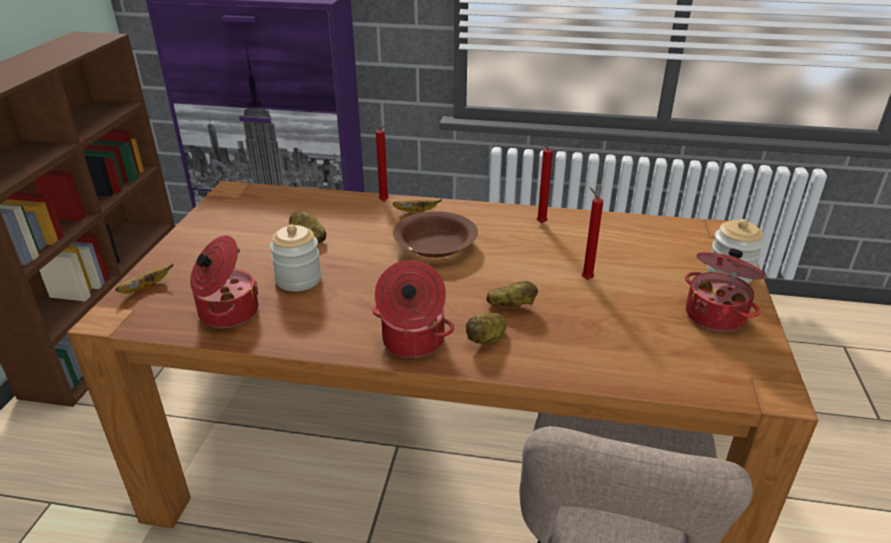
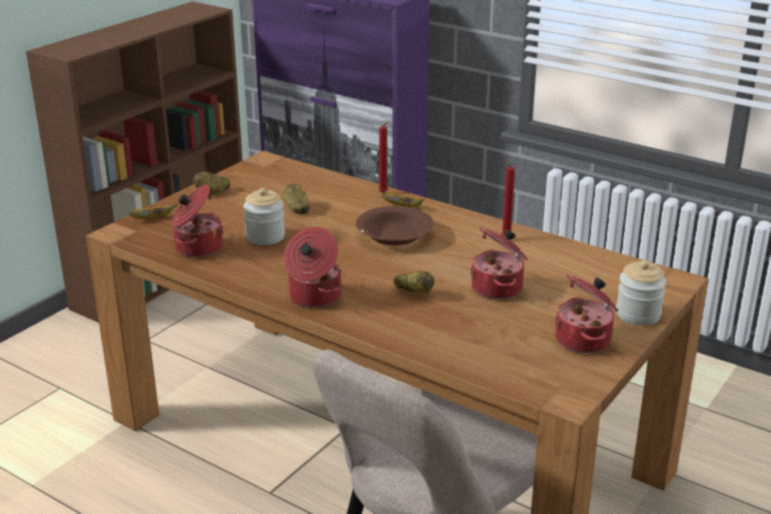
camera: 25 degrees right, 5 degrees down
(487, 339) = (372, 309): potato -> potato (212, 192)
(585, 278) = (498, 288): red candle -> cooking pot

